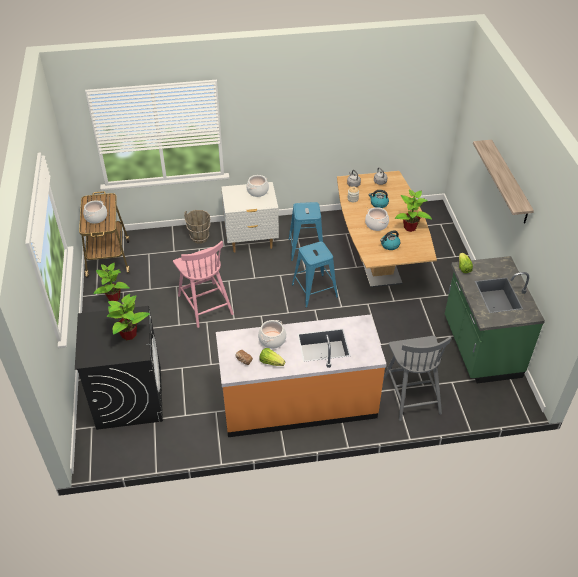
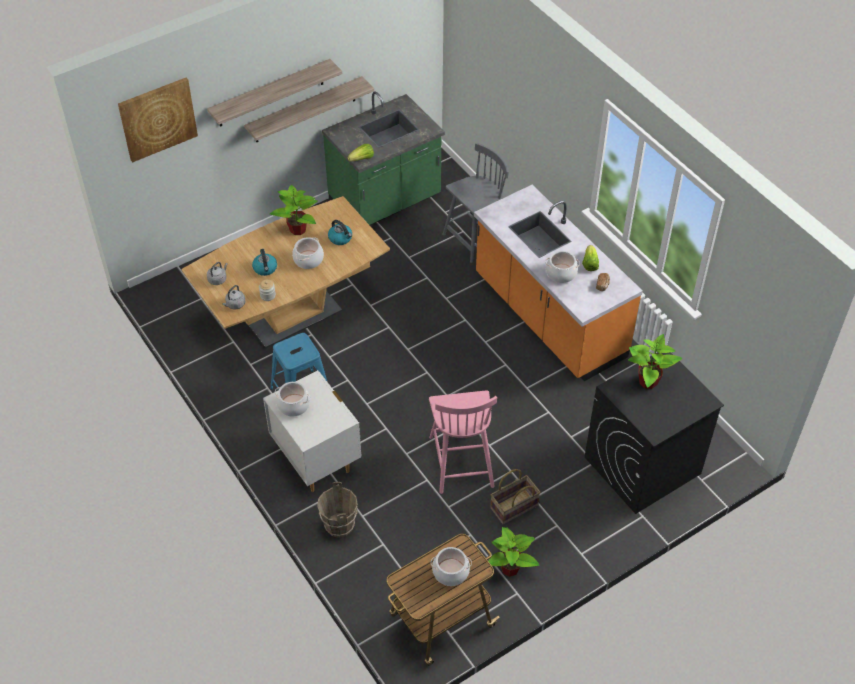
camera: 115 degrees left, 5 degrees up
(151, 315) = (514, 508): none -> basket
(205, 304) = (461, 460): pink chair -> pink chair turned 135 degrees clockwise
(314, 291) = (376, 360): blue stool -> none
(480, 110) = (158, 119): none -> picture
(513, 226) = (305, 110): none -> shelf

